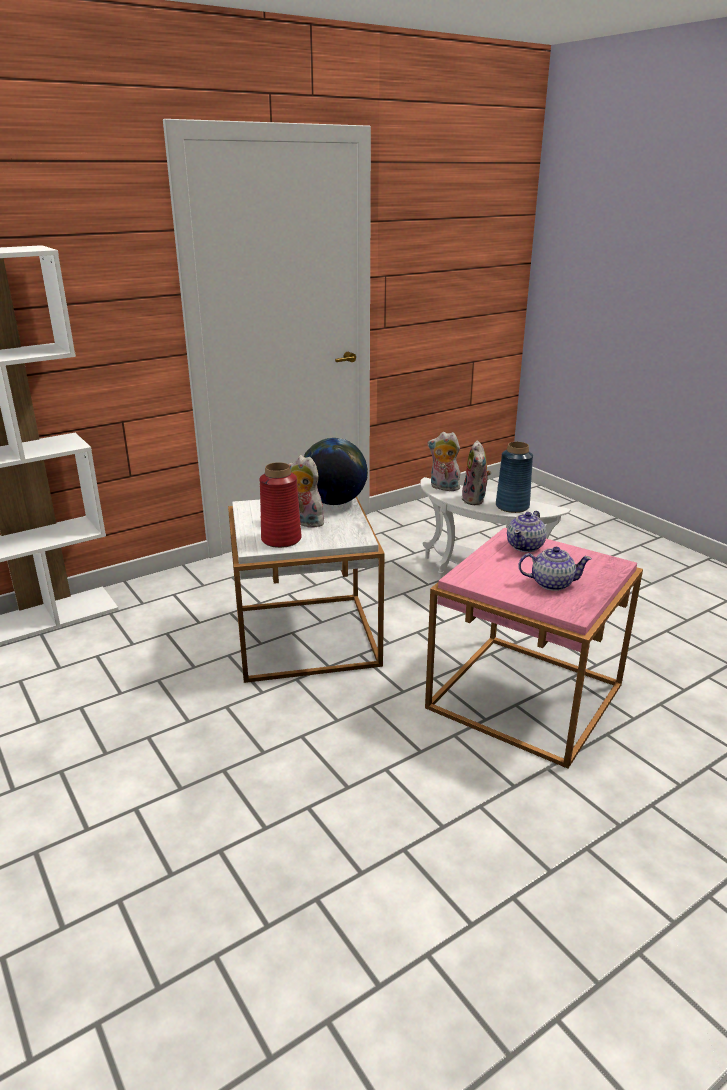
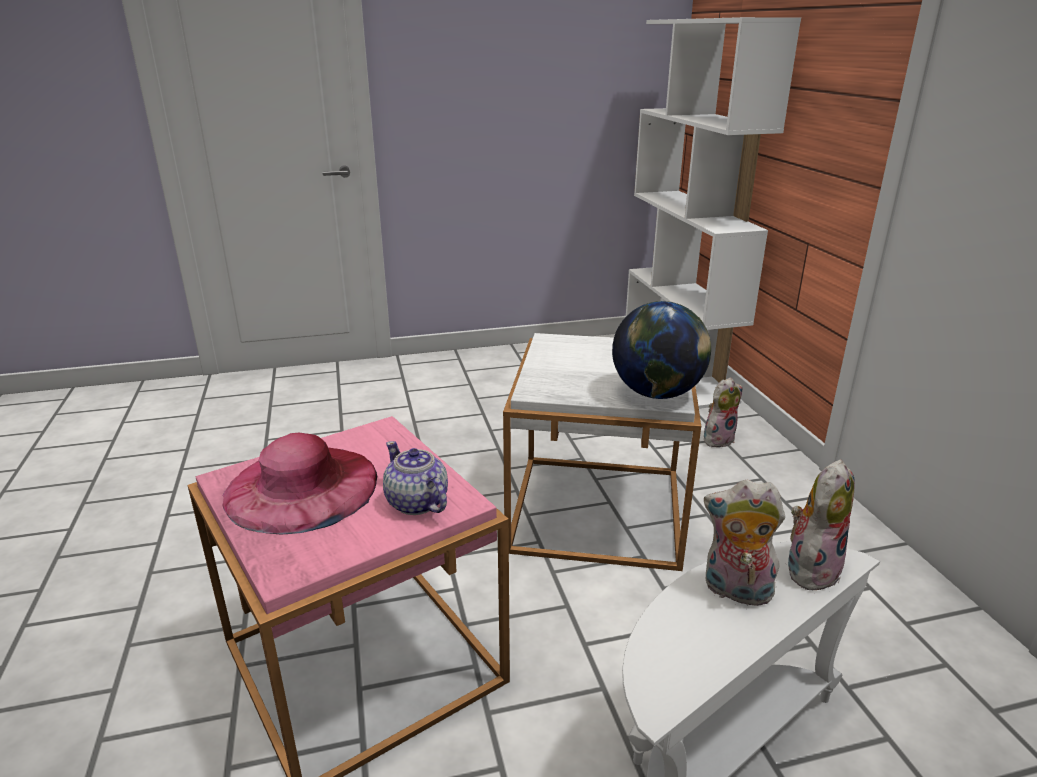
camera: 110 degrees right, 0 degrees up
(281, 539) = (560, 353): red vase -> none
(305, 522) = (600, 369): plush toy -> plush toy (718, 439)
(512, 506) = (688, 634): blue vase -> none
(551, 583) = (302, 487): teapot -> pink hat

